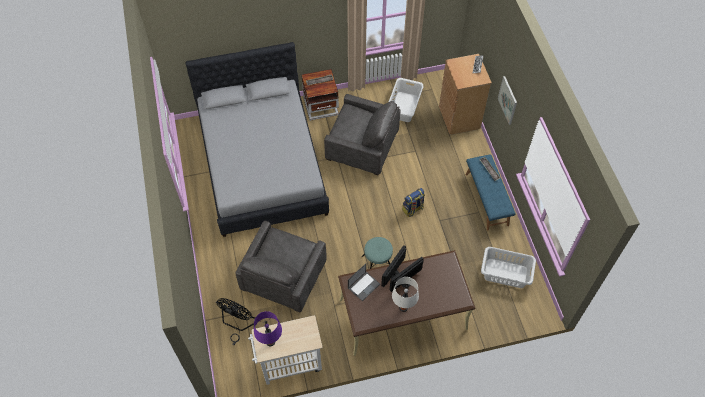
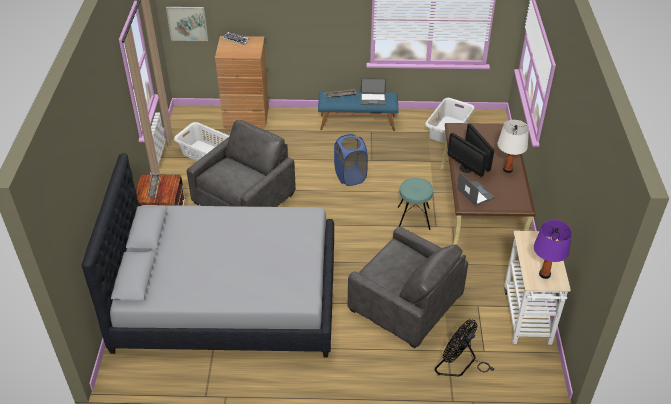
camera: 75 degrees left, 15 degrees down
(413, 209) = (350, 176): backpack -> blue laundry basket
(494, 196) = (373, 99): none -> laptop
(508, 100) = (304, 21): picture -> picture (187, 23)

